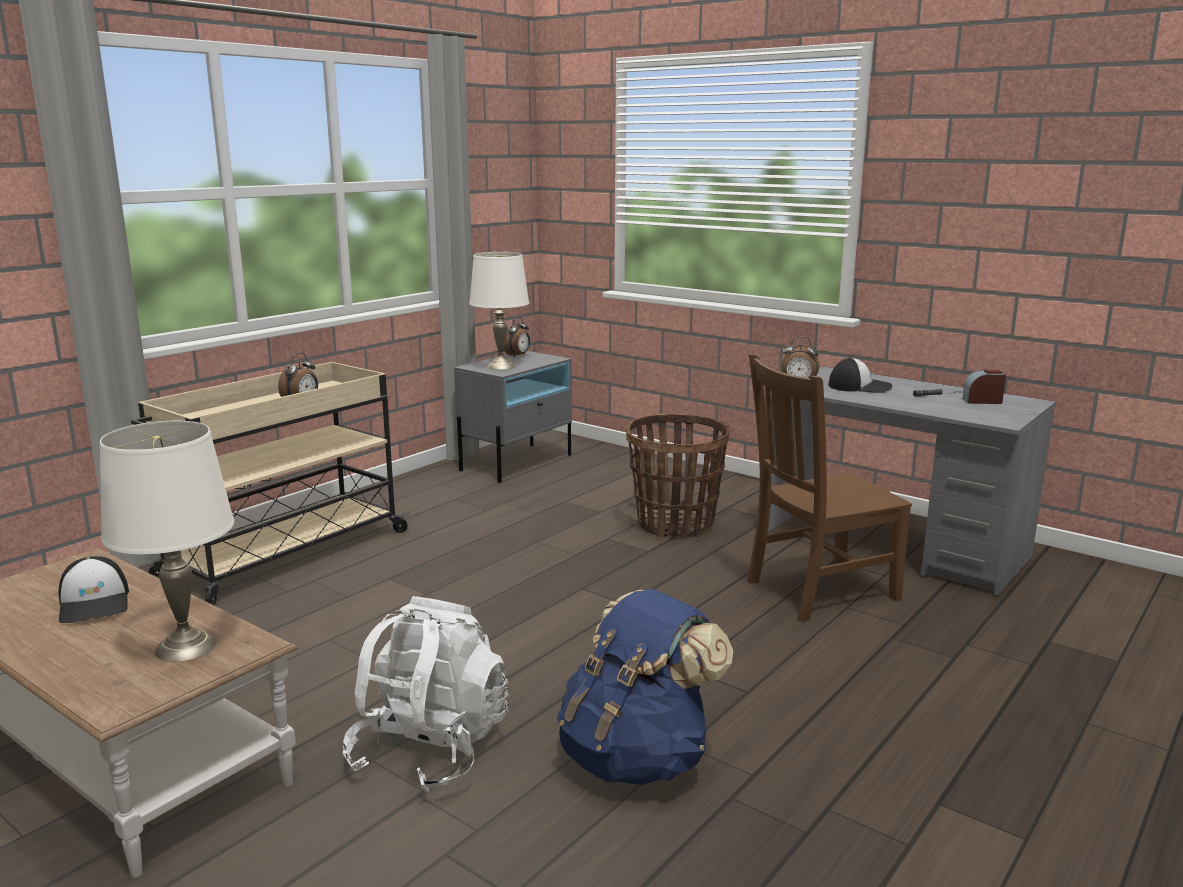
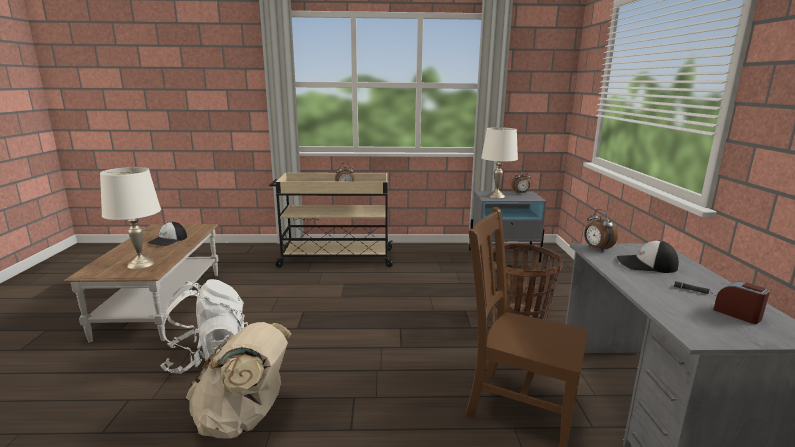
camera: 50 degrees right, 0 degrees up
(637, 757) = (245, 418): blue backpack -> beige backpack
(860, 387) = (646, 264): cap -> cap turned 135 degrees clockwise

